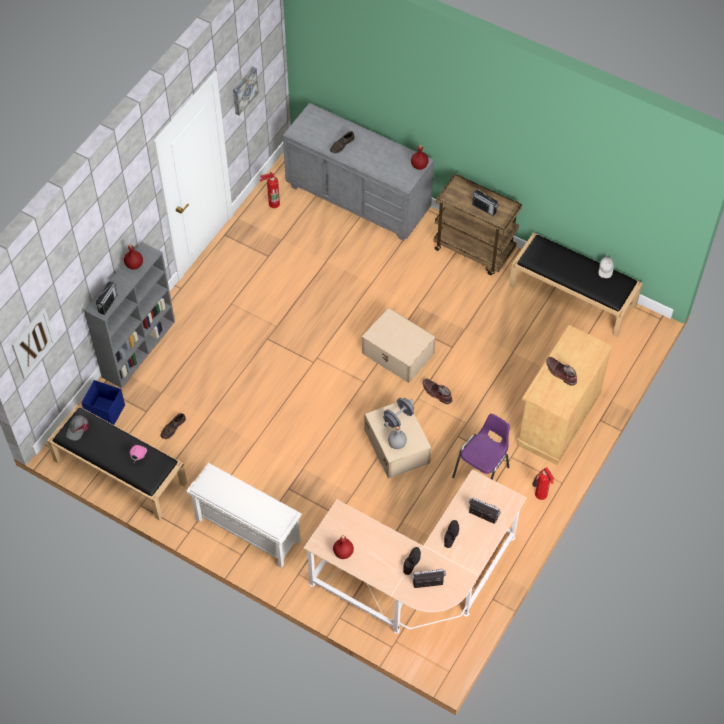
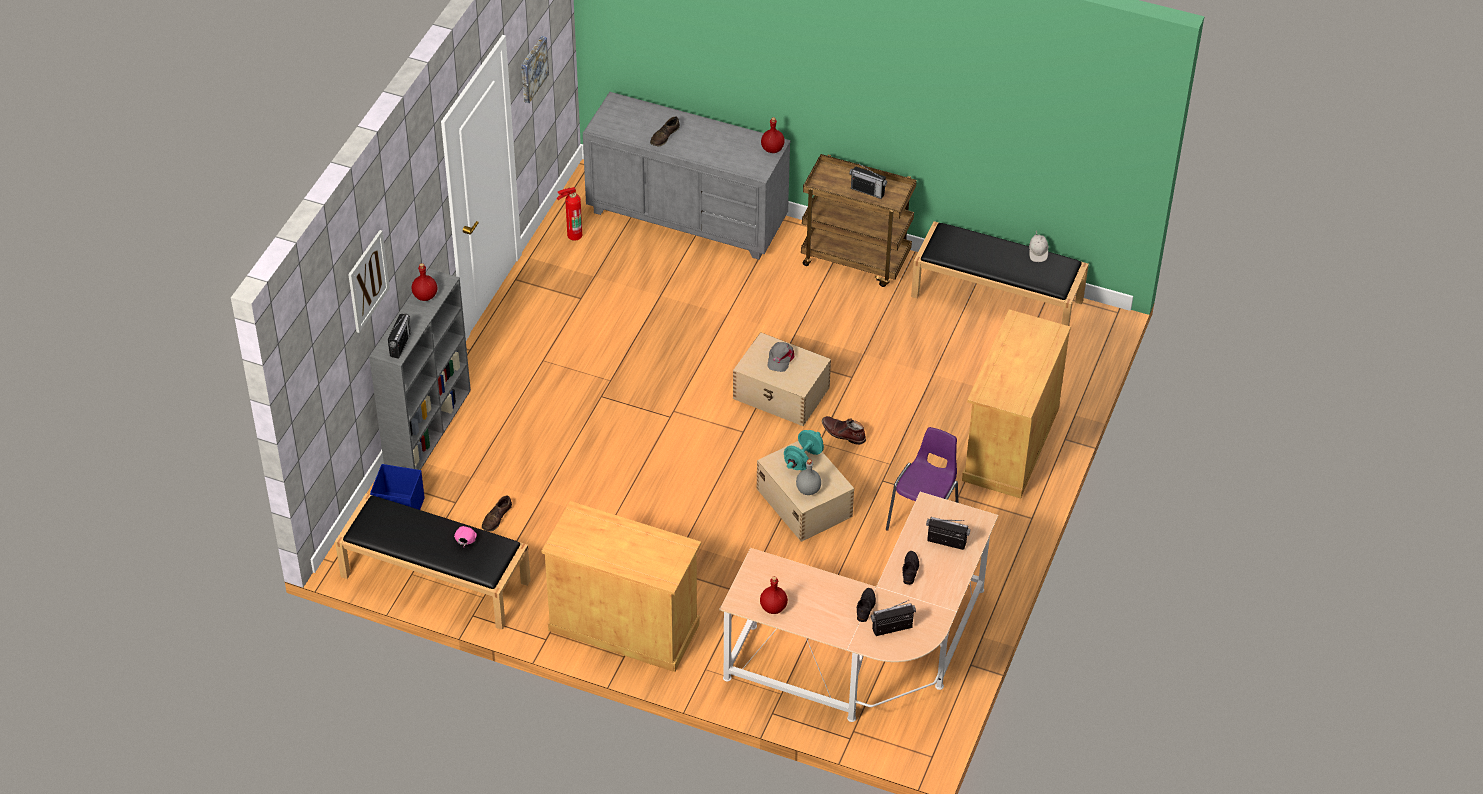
camera: 10 degrees left, 10 degrees down
(33, 343) = (317, 392): picture -> picture (368, 281)
(78, 428) = (375, 519): grey cap -> grey cap (780, 359)
(246, 530) = (624, 626): white shoe rack -> beige cabinet
(398, 418) = (803, 459): grey dumbbell -> turquoise dumbbell
(540, 495) = (1006, 536): fire extinguisher -> none
(560, 373) = (1011, 365): brown boot -> none

